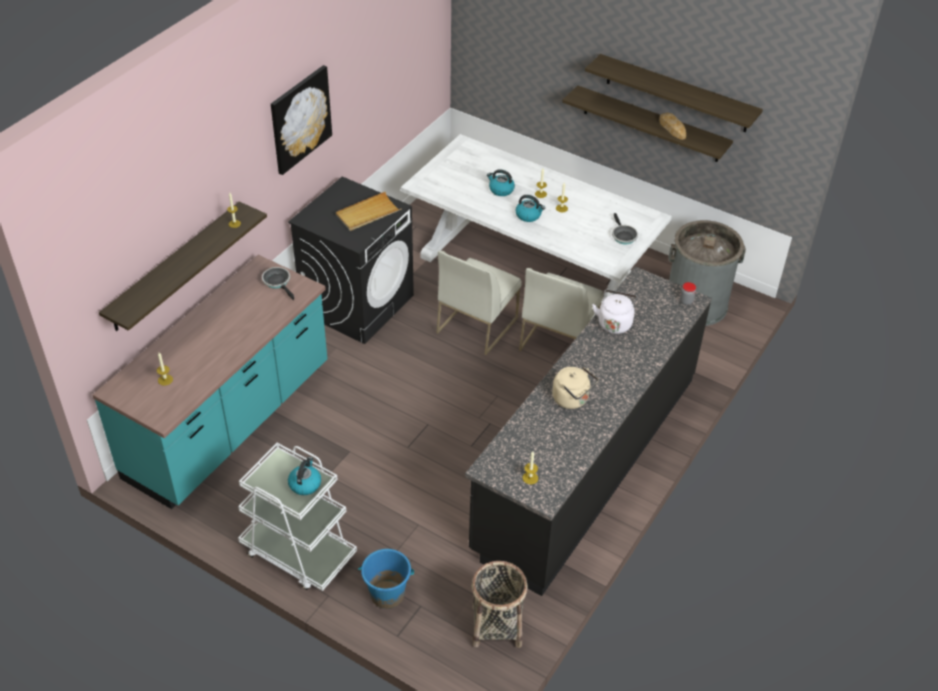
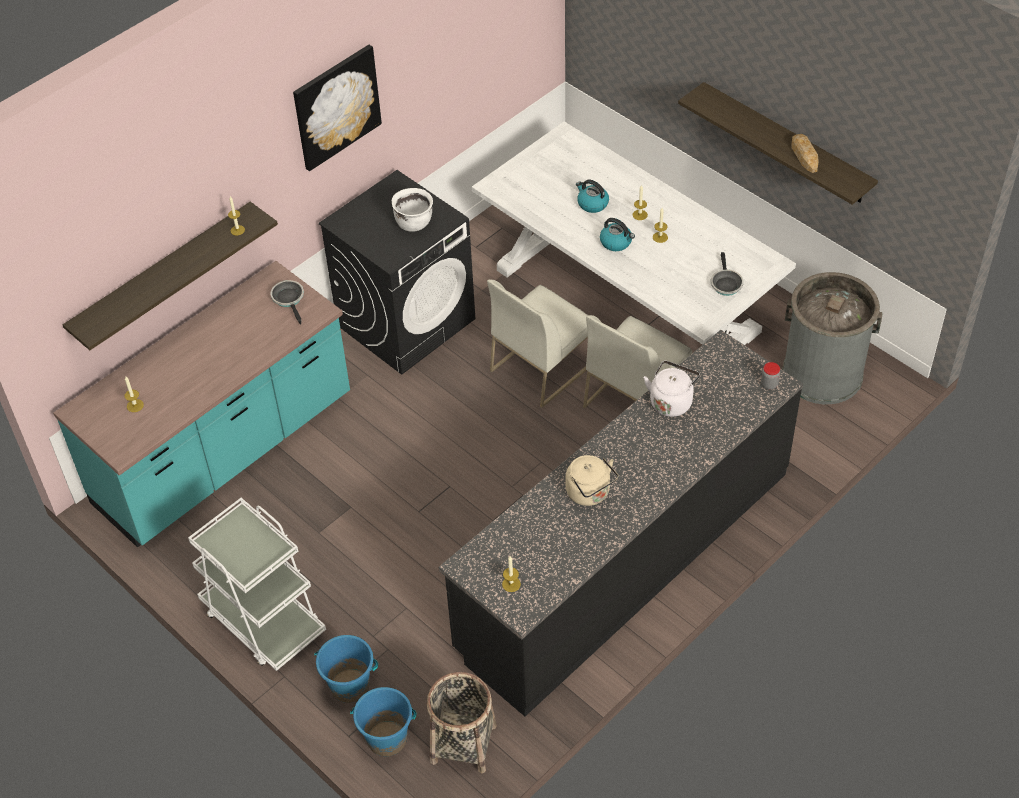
camera: 15 degrees right, 5 degrees up
(305, 484) = (261, 551): kettle -> none
(368, 214) = (414, 223): beige tray -> white cooking pot
(431, 632) = (387, 738): none -> blue bucket
(677, 93) = (814, 112): shelf -> none

